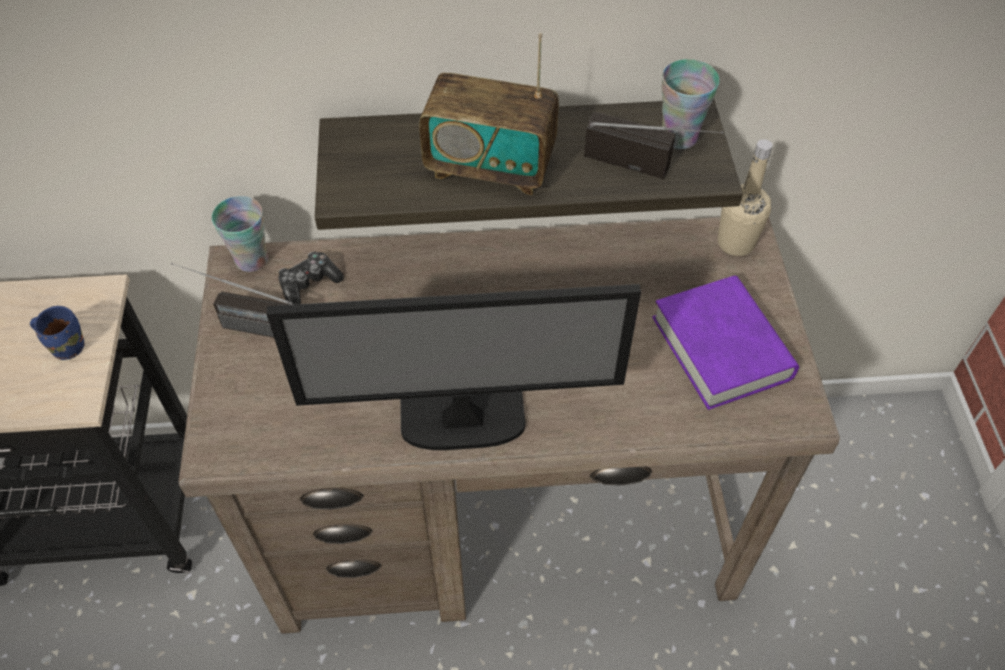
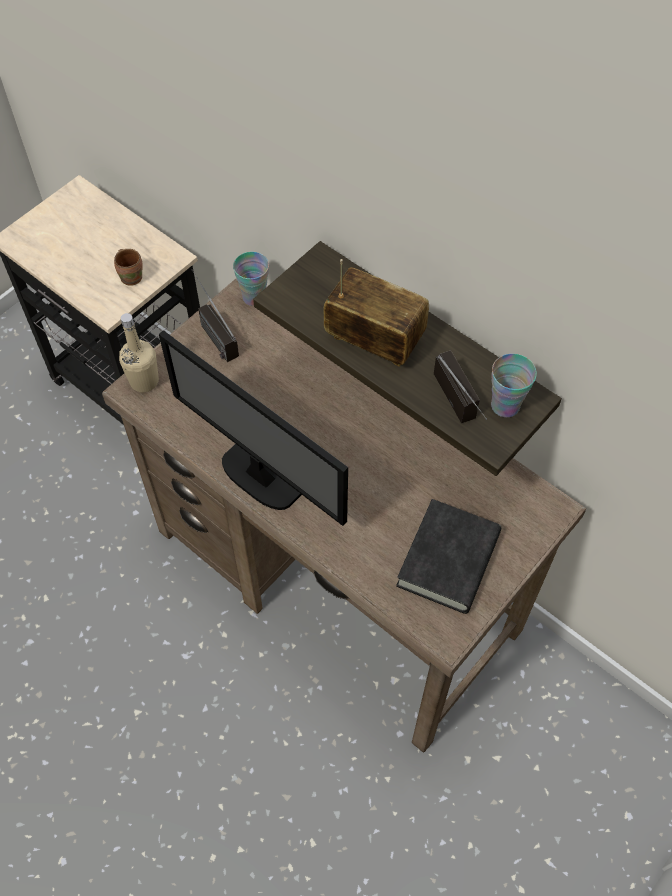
camera: 45 degrees right, 5 degrees up
(68, 346) = (132, 276): blue mug -> brown mug
(309, 284) = (268, 335): game controller -> none
(490, 167) = (374, 339): radio -> radio turned 150 degrees clockwise
(721, 348) = (448, 560): purple book -> black book
(735, 243) = (539, 508): beige bottle -> beige bottle (144, 381)

